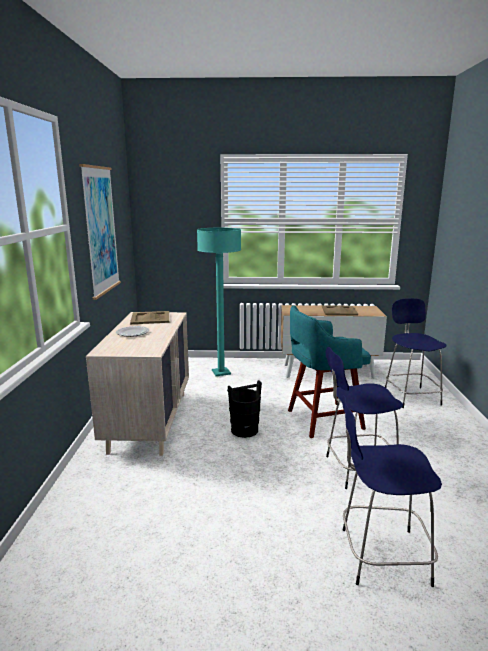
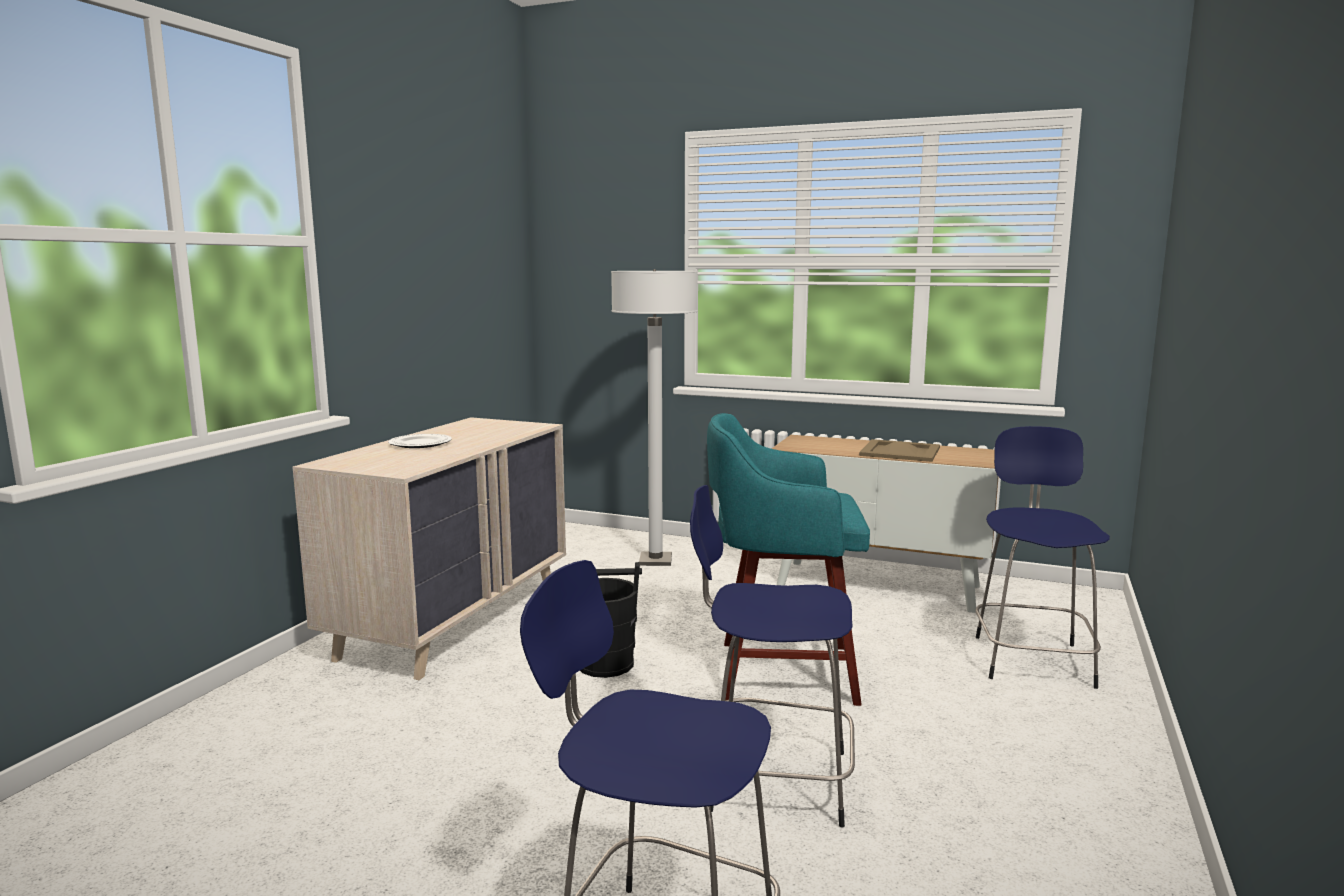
camera: 20 degrees right, 5 degrees down
(100, 230) = (420, 263): picture -> none
(151, 318) = (487, 427): beige tray -> none
(221, 372) = (655, 561): turquoise floor lamp -> white floor lamp

